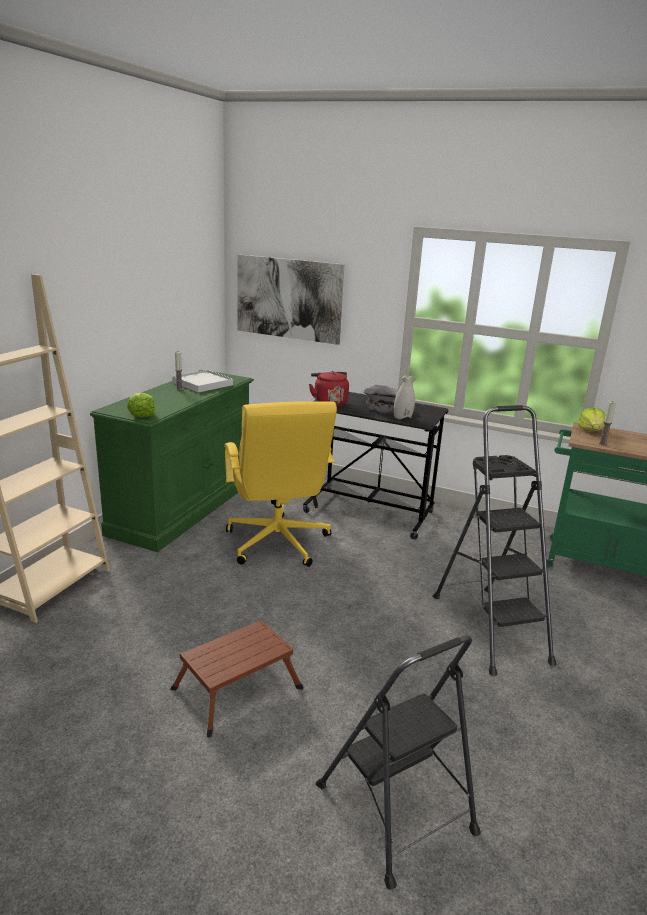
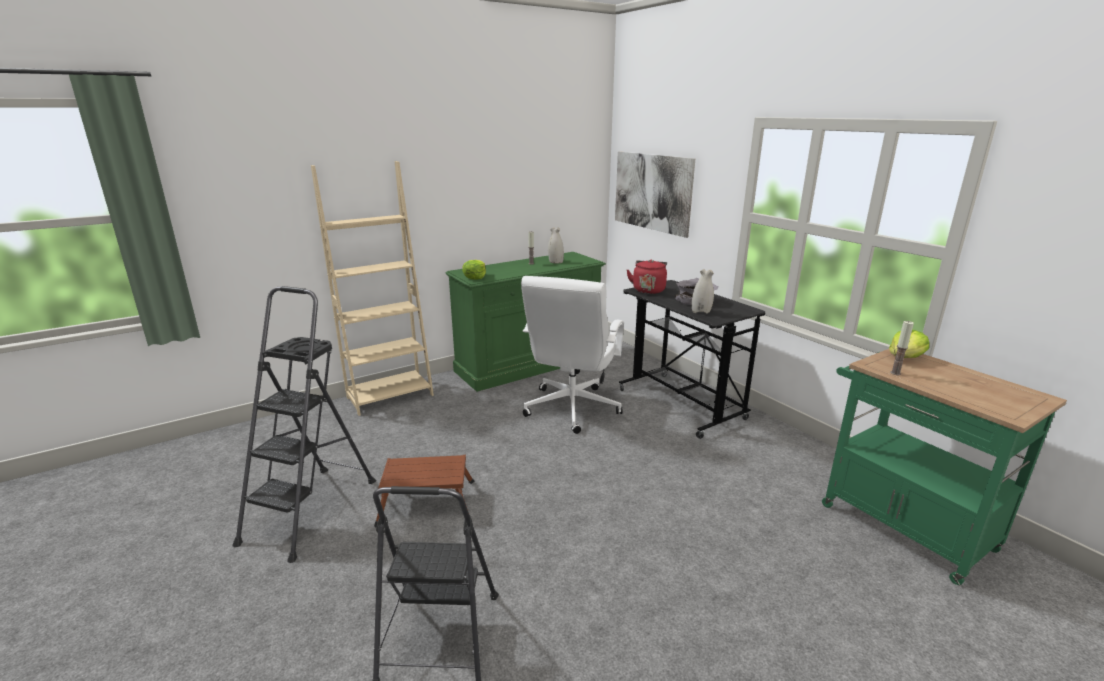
camera: 35 degrees right, 0 degrees up
(202, 384) = (555, 262): white tray -> white vase
(277, 541) = (572, 407): yellow office chair -> white office chair
(489, 626) = (688, 537): step ladder -> step ladder (311, 509)

